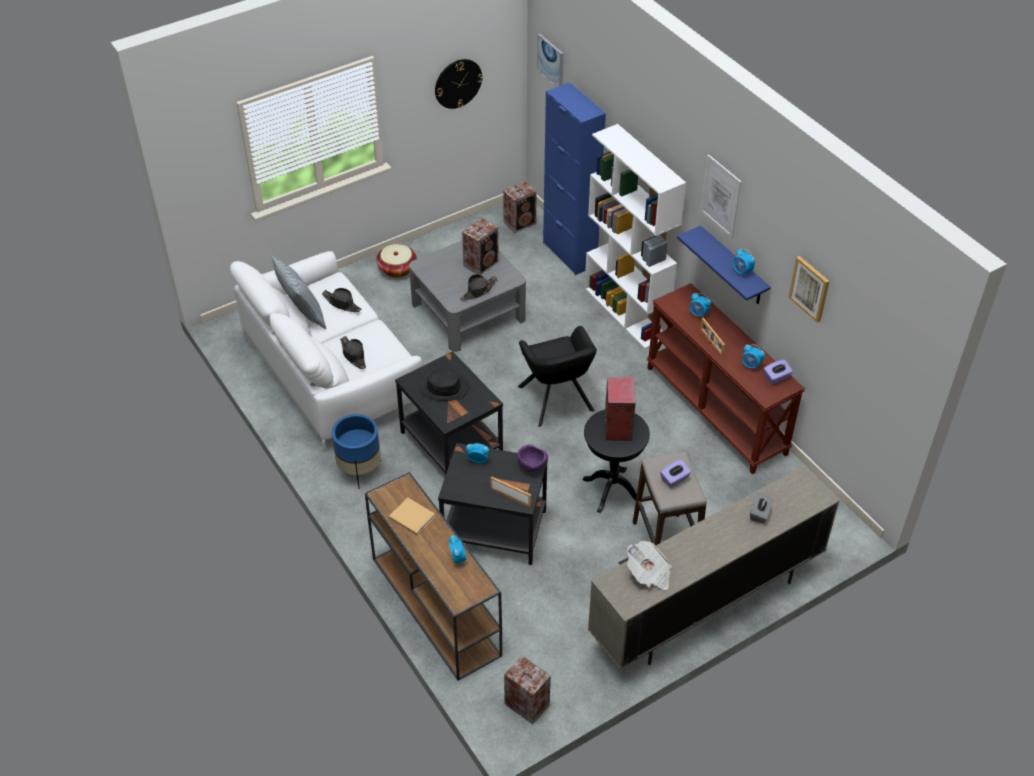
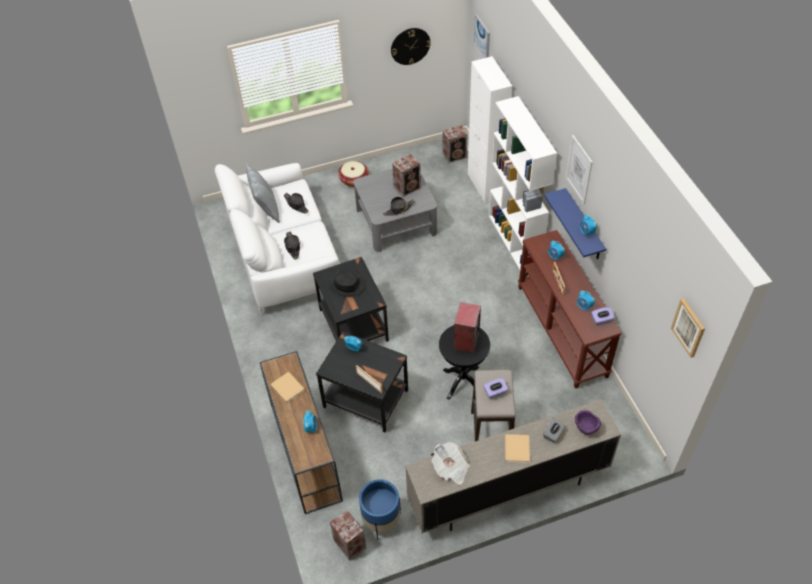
camera: 15 degrees right, 5 degrees up
(359, 470) = (282, 334): blue planter -> blue planter (381, 520)
(531, 467) = (392, 361): purple bowl -> purple bowl (585, 428)
(557, 401) = (442, 303): black armchair -> none
(569, 254) = (485, 186): blue cabinet -> white cabinet
(721, 537) = (517, 448): none -> beige book
(810, 288) = (631, 258): picture -> picture (689, 327)

